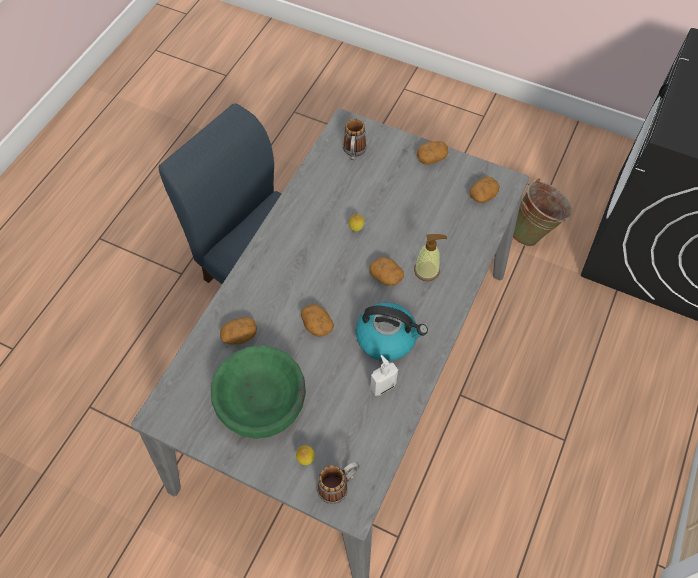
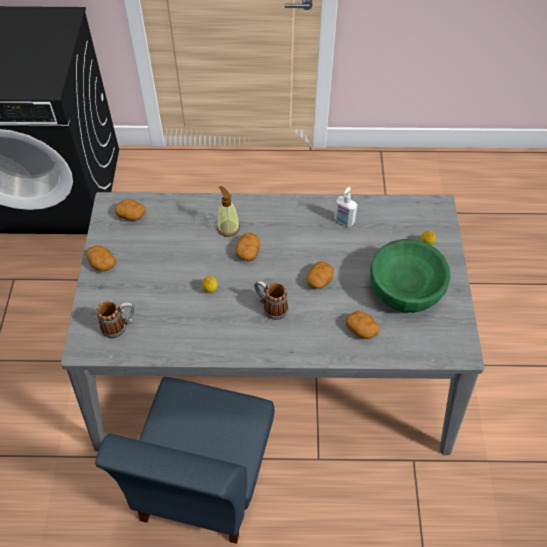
camera: 115 degrees left, 5 degrees down
(338, 485) = (430, 219): mug -> mug (271, 307)
(387, 338) = (303, 232): kettle -> none
(533, 233) = (68, 277): green bucket -> none

